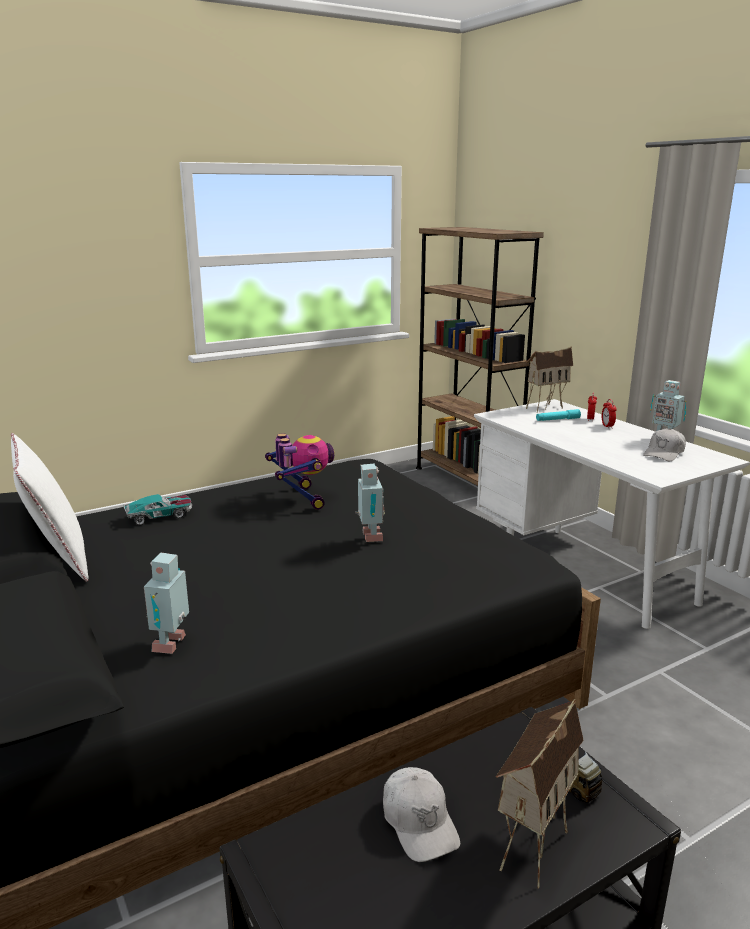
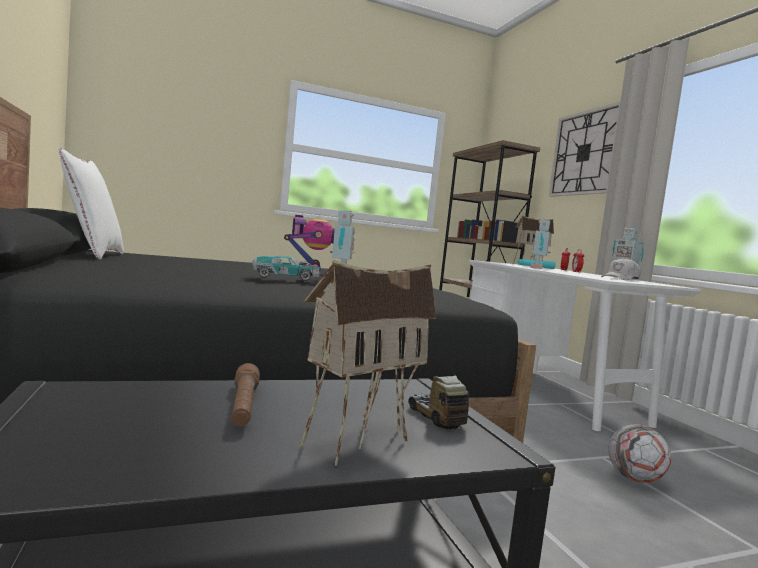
camera: 10 degrees right, 15 degrees down
(159, 516) = (192, 259): toy car -> toy car (285, 277)
(172, 643) = (118, 275): toy robot -> toy robot (538, 268)
(419, 822) = (243, 406): white cap -> brown flashlight
(605, 252) = (584, 153): none -> wall clock
(695, 697) = (635, 479): none -> football

